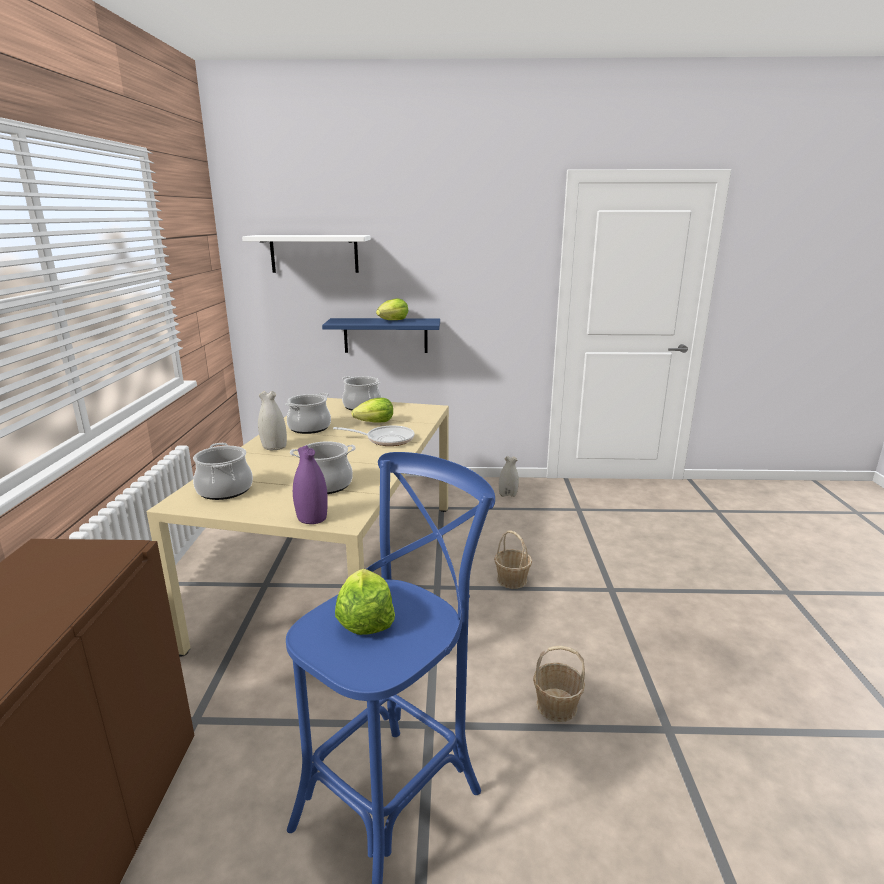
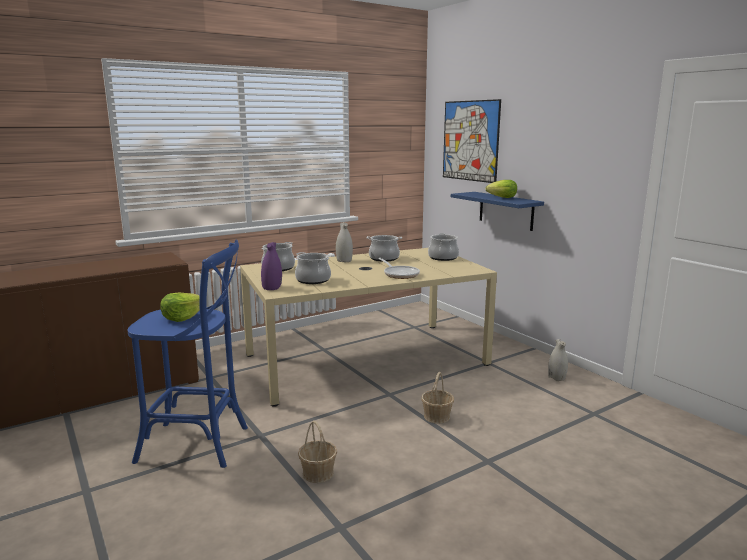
camera: 55 degrees right, 5 degrees down
(314, 253) = (470, 141): white shelf -> picture
(375, 422) = (422, 266): lettuce -> none

